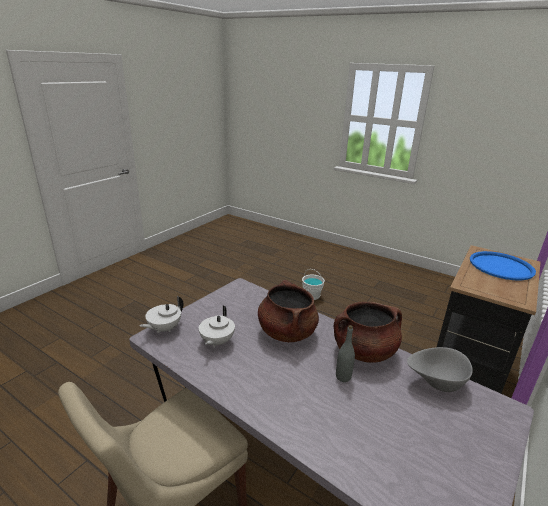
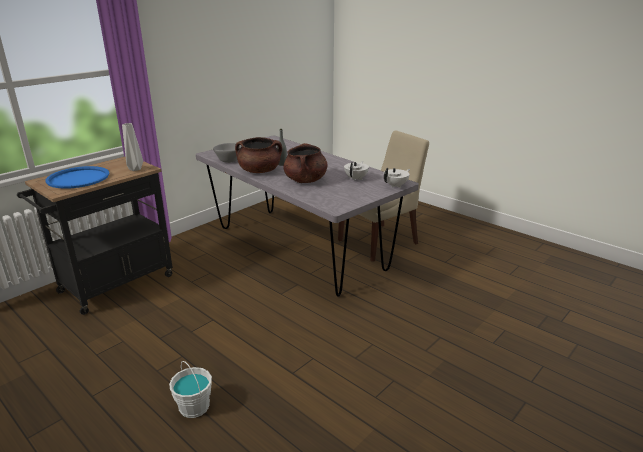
camera: 170 degrees left, 0 degrees up
(475, 283) = (135, 169): none -> grey vase

